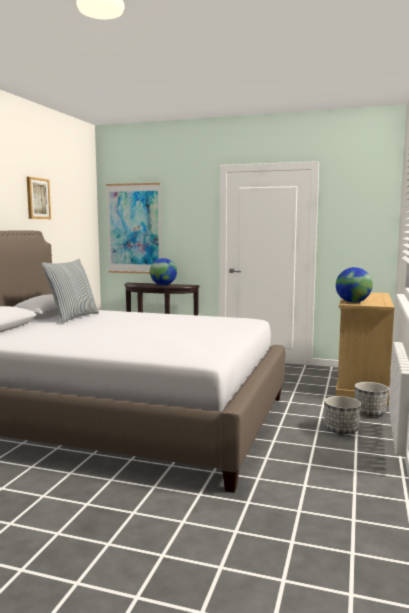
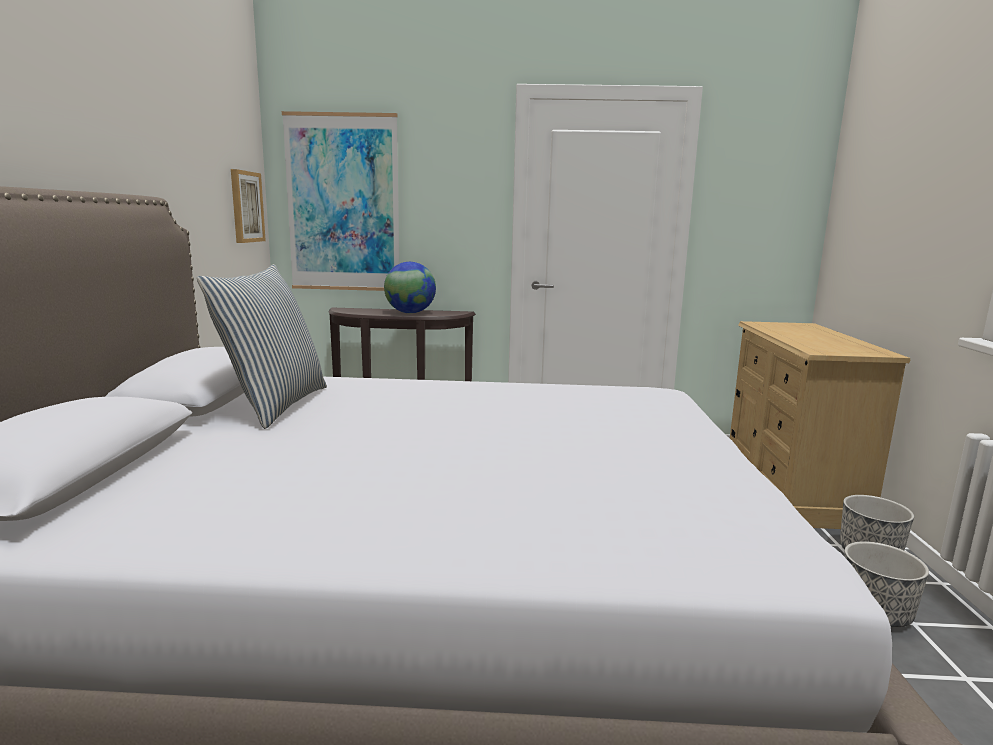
camera: 15 degrees left, 5 degrees up
(37, 198) = (148, 121): picture -> picture (246, 207)
(353, 302) = (819, 348): globe -> none

